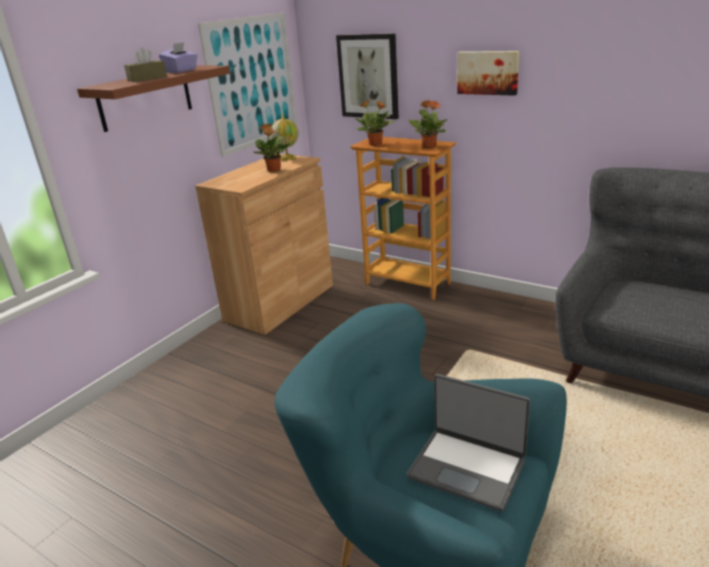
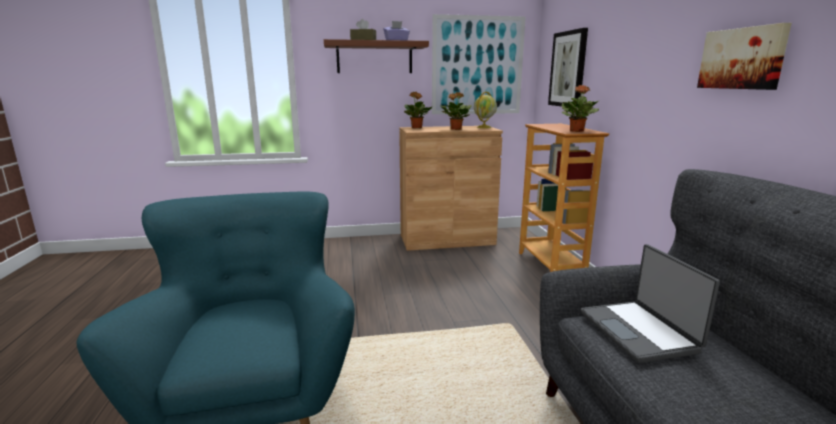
camera: 45 degrees right, 10 degrees down
(376, 144) = (544, 125): potted plant -> potted plant (416, 128)
(467, 468) = (250, 331): laptop -> laptop (639, 331)
(488, 72) = (643, 60): picture -> picture (742, 58)

